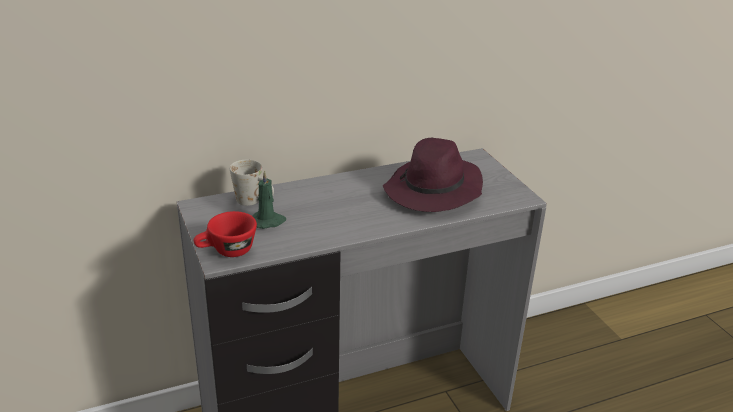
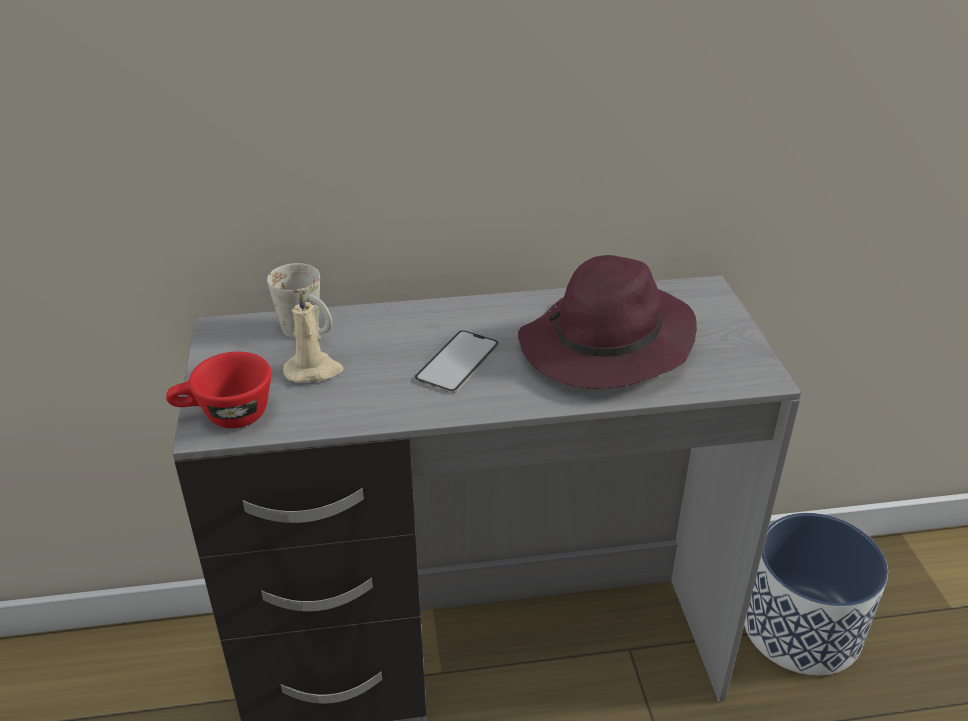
camera: 15 degrees right, 5 degrees up
(268, 221) = (314, 370): green candle -> beige candle
(352, 208) = (457, 362): none -> phone
(542, 363) = (802, 628): none -> planter

